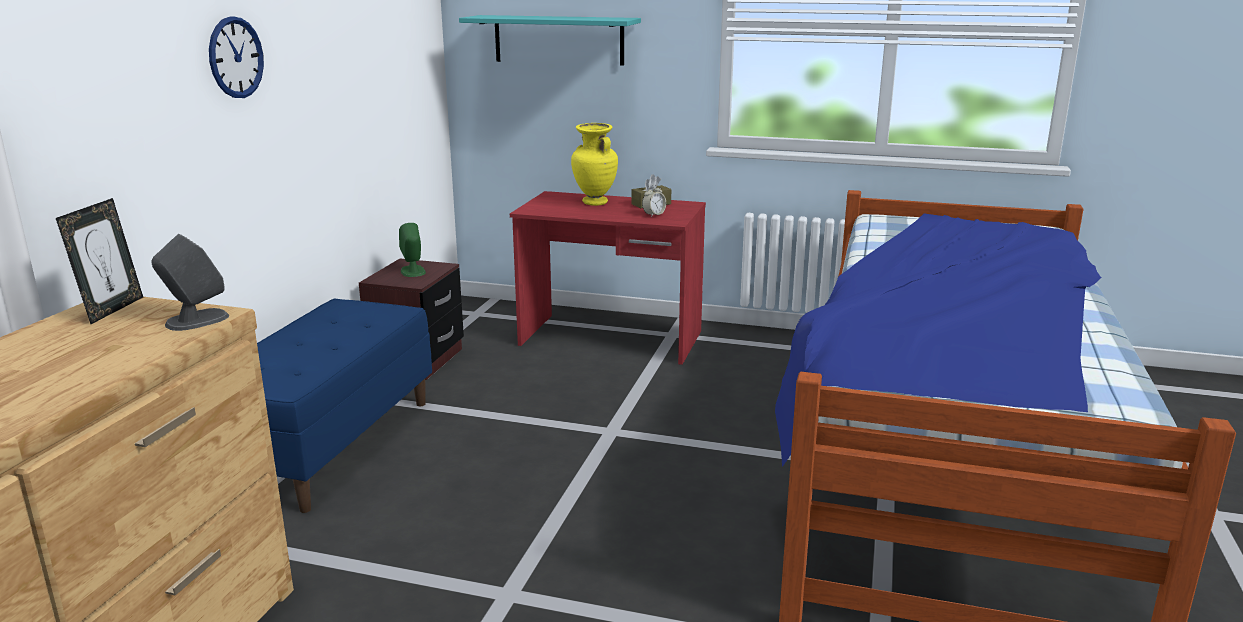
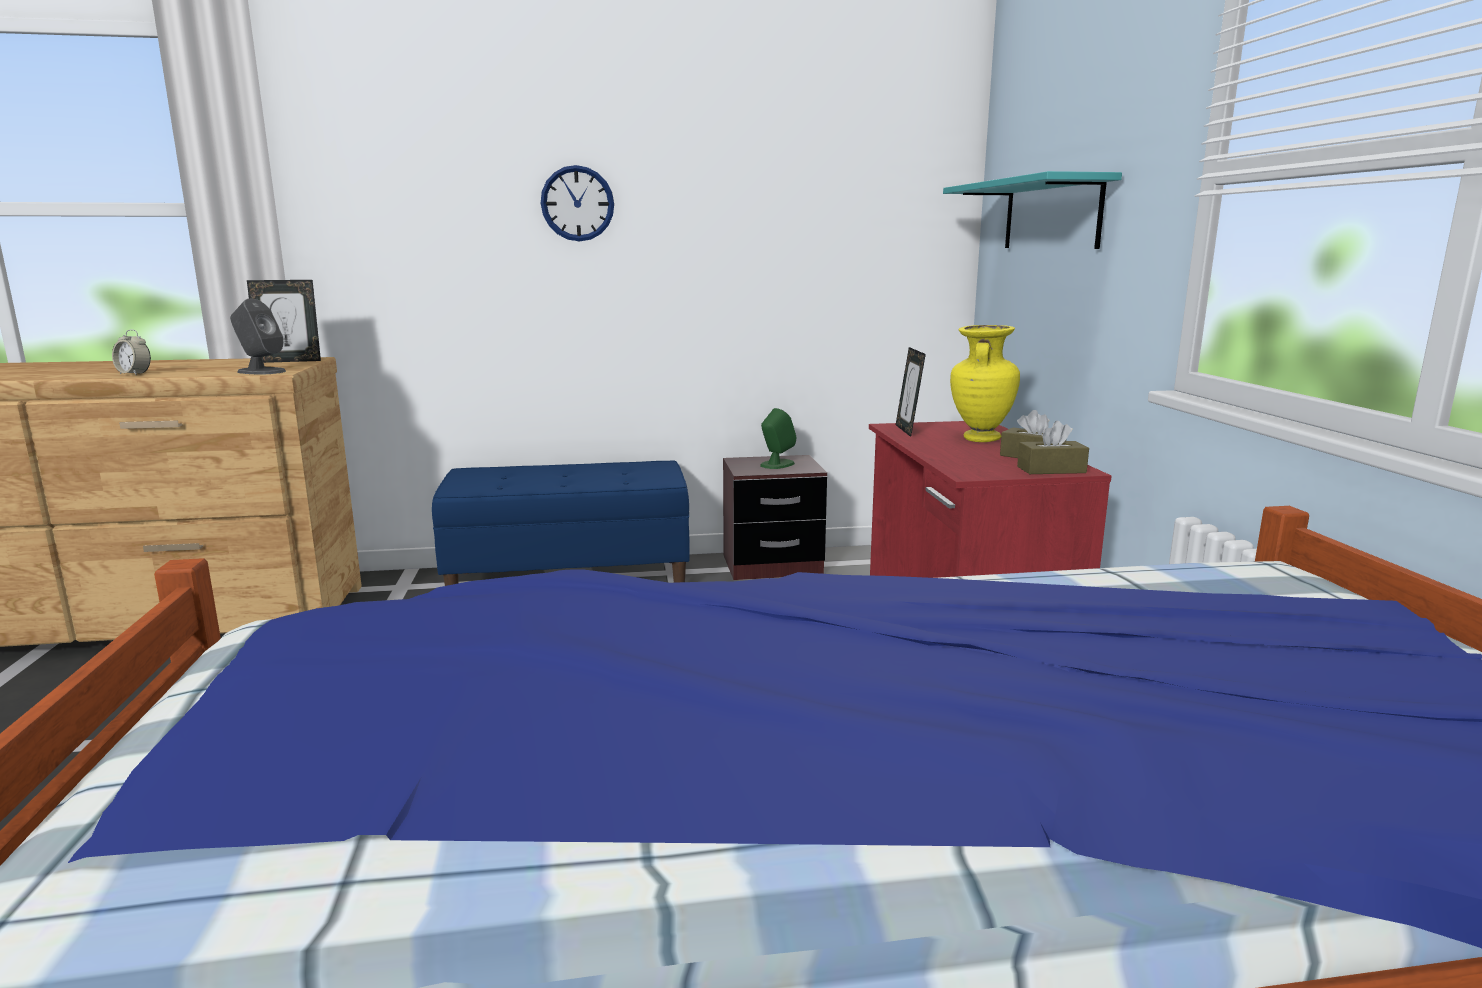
camera: 65 degrees right, 5 degrees down
(547, 210) = (907, 430): none -> picture frame
(654, 215) = (982, 463): alarm clock -> alarm clock (134, 374)
(683, 207) = (1051, 470): none -> brown tissue box

